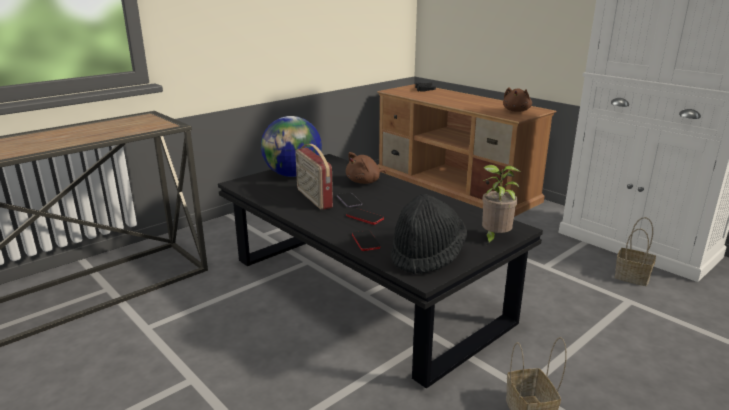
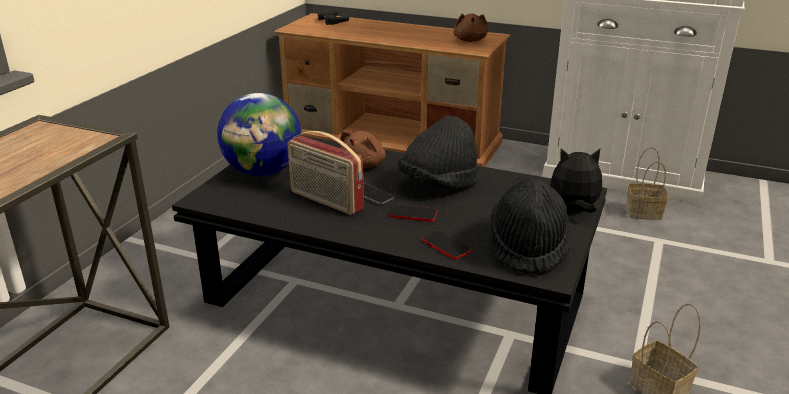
camera: 25 degrees left, 5 degrees up
(405, 203) = (439, 184): none -> black hat
(494, 239) = (573, 210): potted plant -> plush toy

